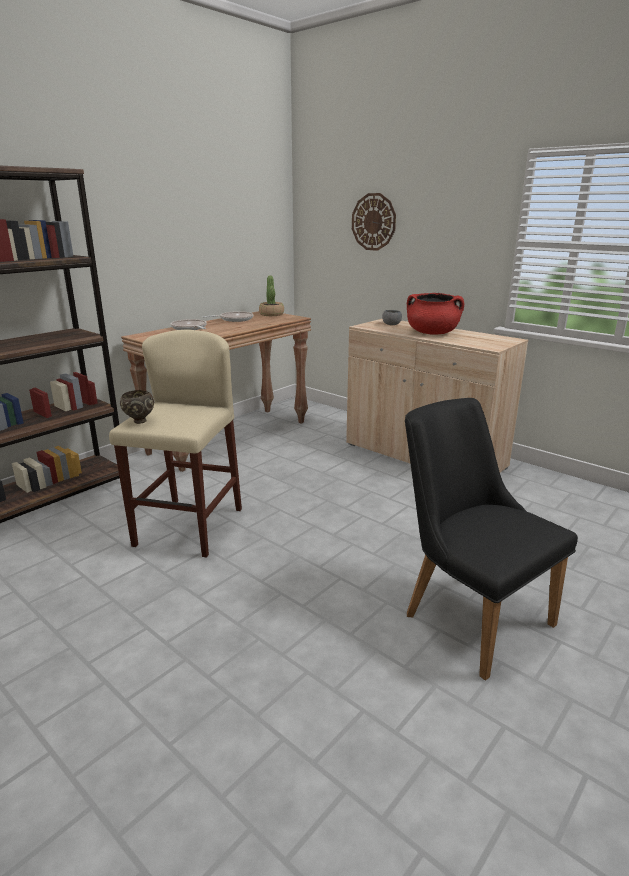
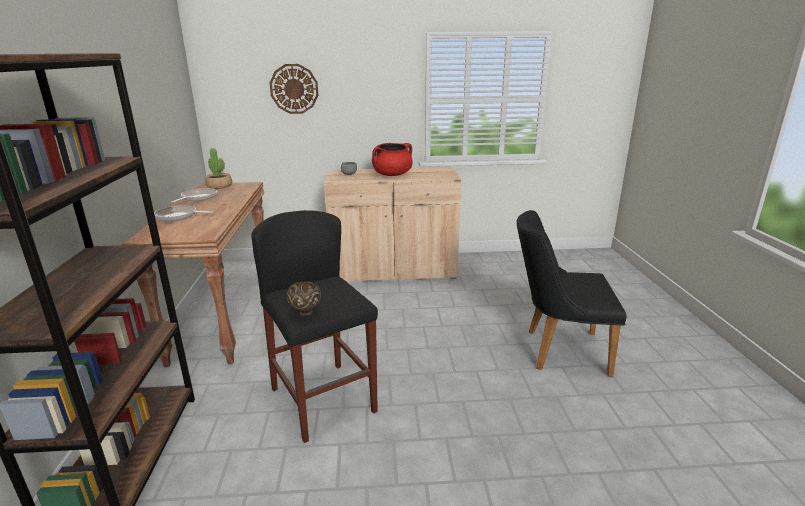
camera: 45 degrees left, 0 degrees up
(189, 527) = (323, 400): beige stool -> black stool

